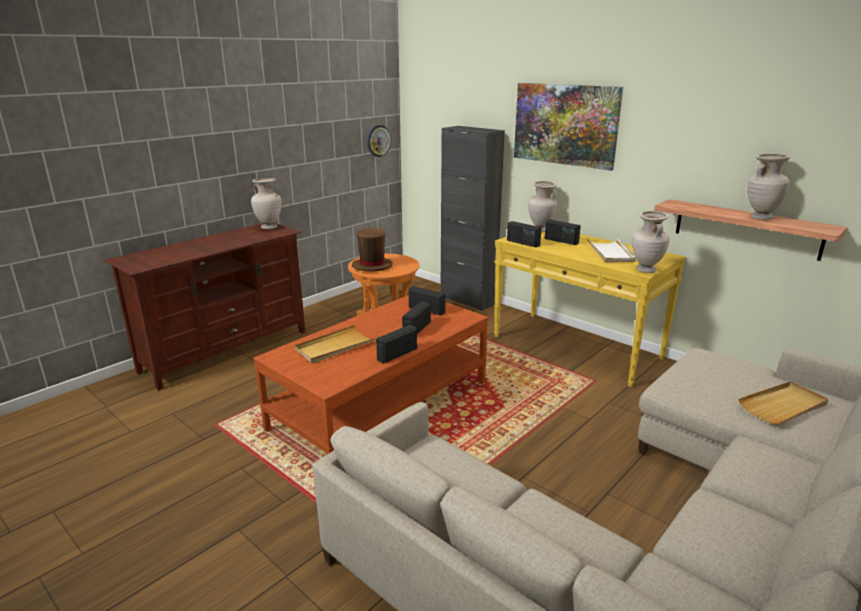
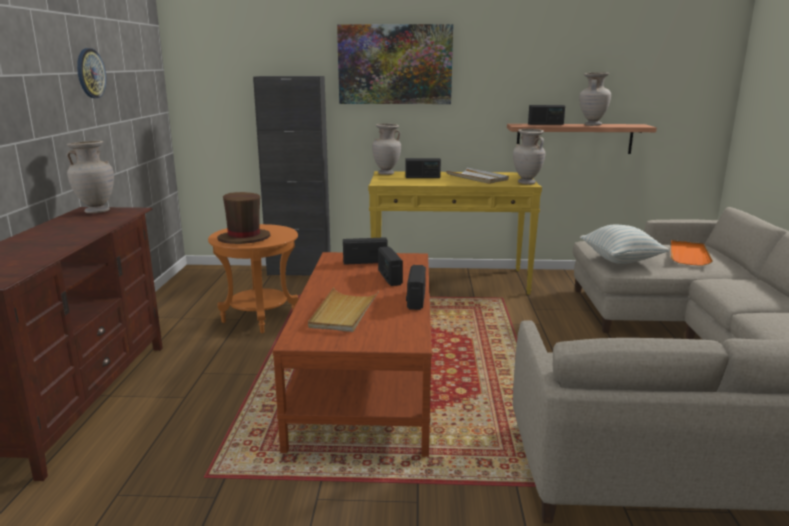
camera: 40 degrees left, 5 degrees down
(378, 140) = (153, 101): wall clock -> wall clock (90, 73)
(523, 243) = (397, 183): radio -> radio (545, 124)
(690, 383) = (621, 260): none -> pillow
(783, 406) = (688, 255): beige tray -> orange tray

